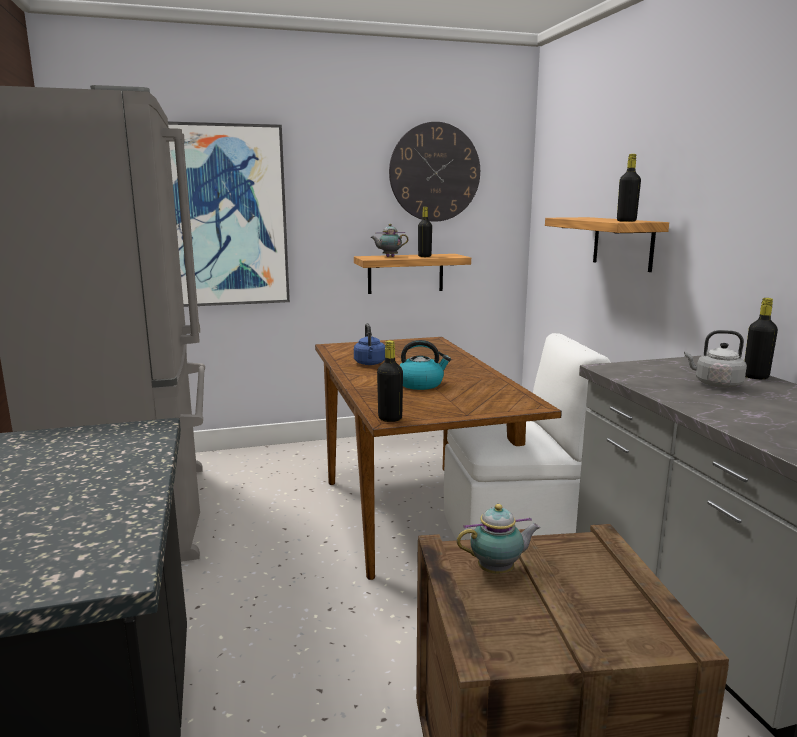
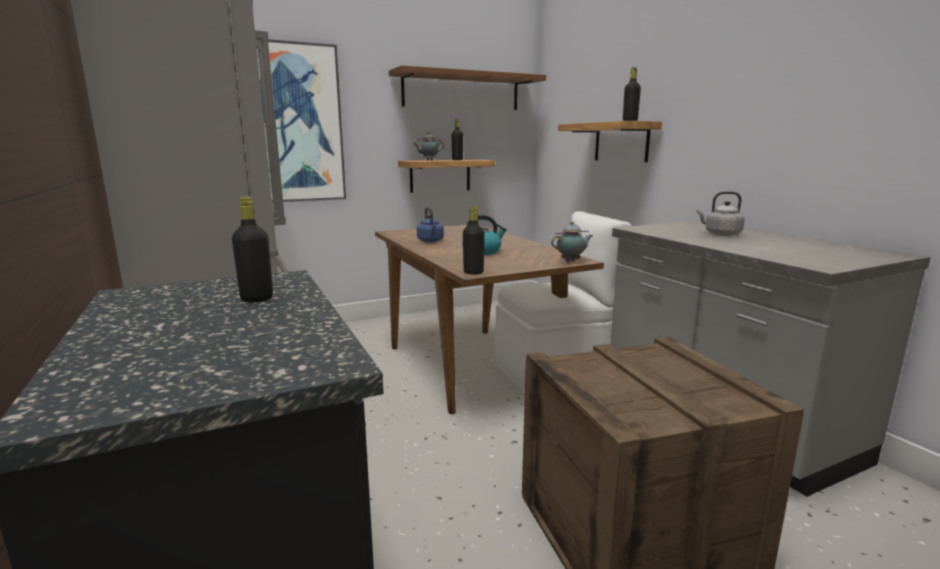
camera: 10 degrees left, 0 degrees up
(435, 172) = (461, 91): wall clock -> brown shelf
(498, 571) = (602, 372): teapot -> teapot (571, 261)
(755, 377) = (744, 229): black bottle -> black bottle (257, 299)

